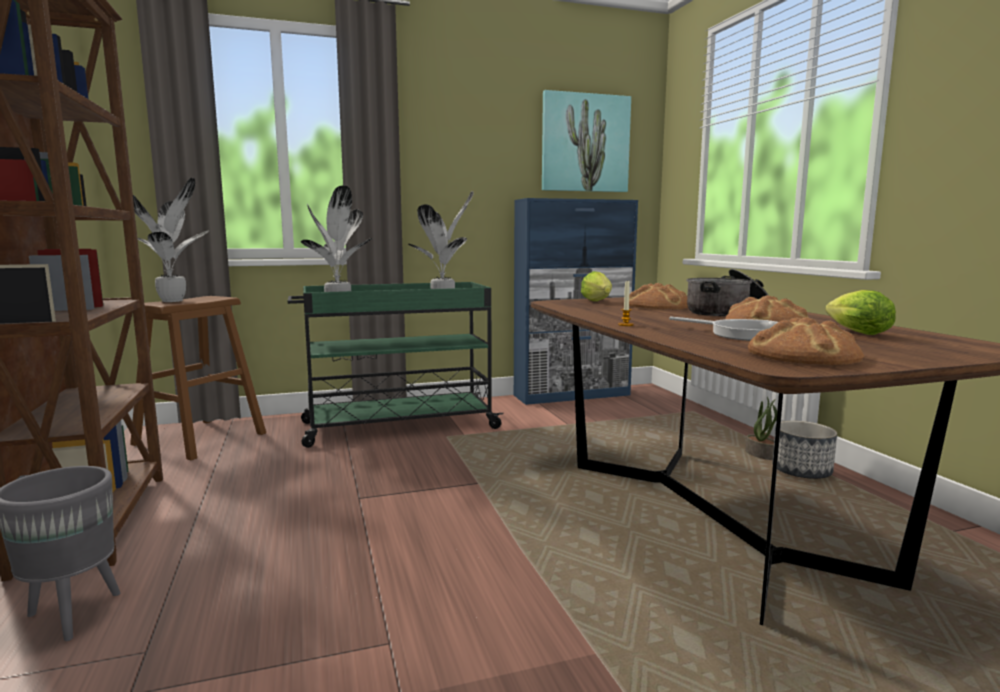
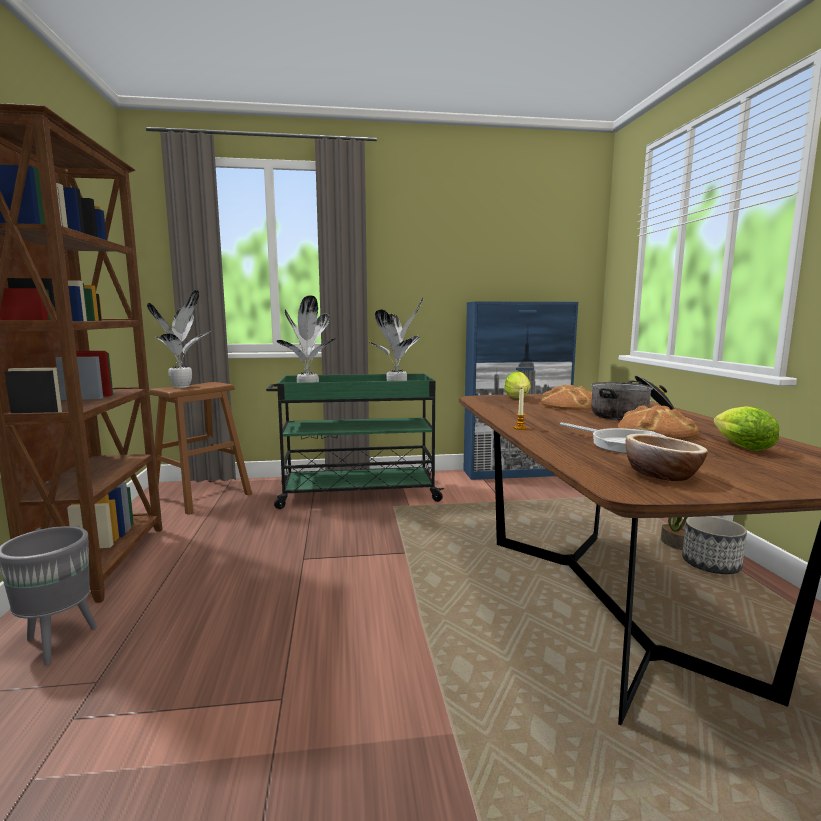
camera: 10 degrees right, 0 degrees up
(585, 143) = (532, 251): picture -> none
(803, 355) = (661, 475): bread -> bowl

